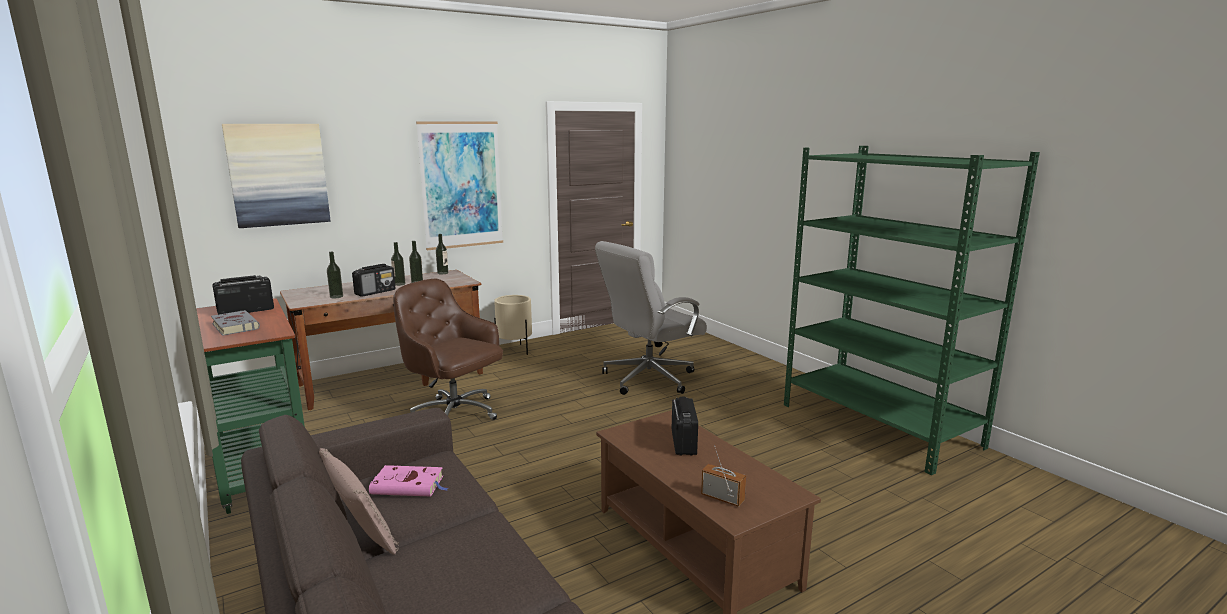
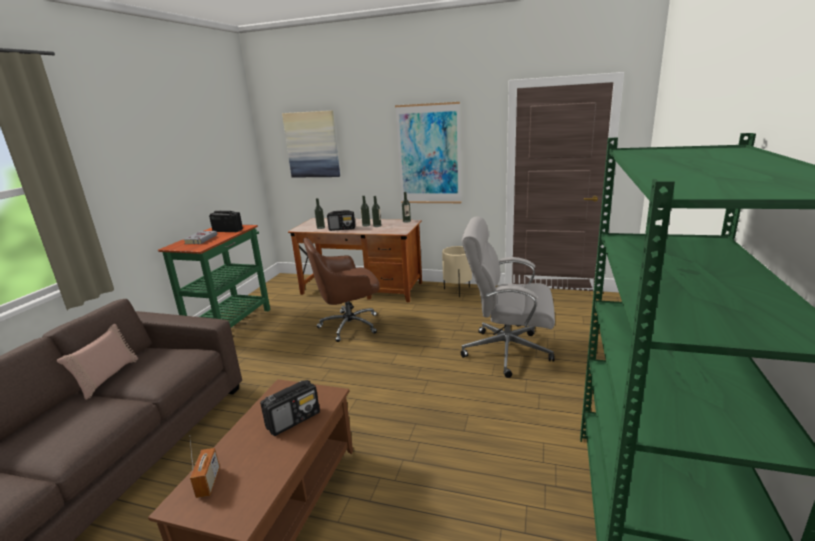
camera: 50 degrees right, 5 degrees up
(409, 485) = (158, 363): pink book -> none
(455, 413) = (349, 325): brown office chair -> brown office chair turned 105 degrees counterclockwise

